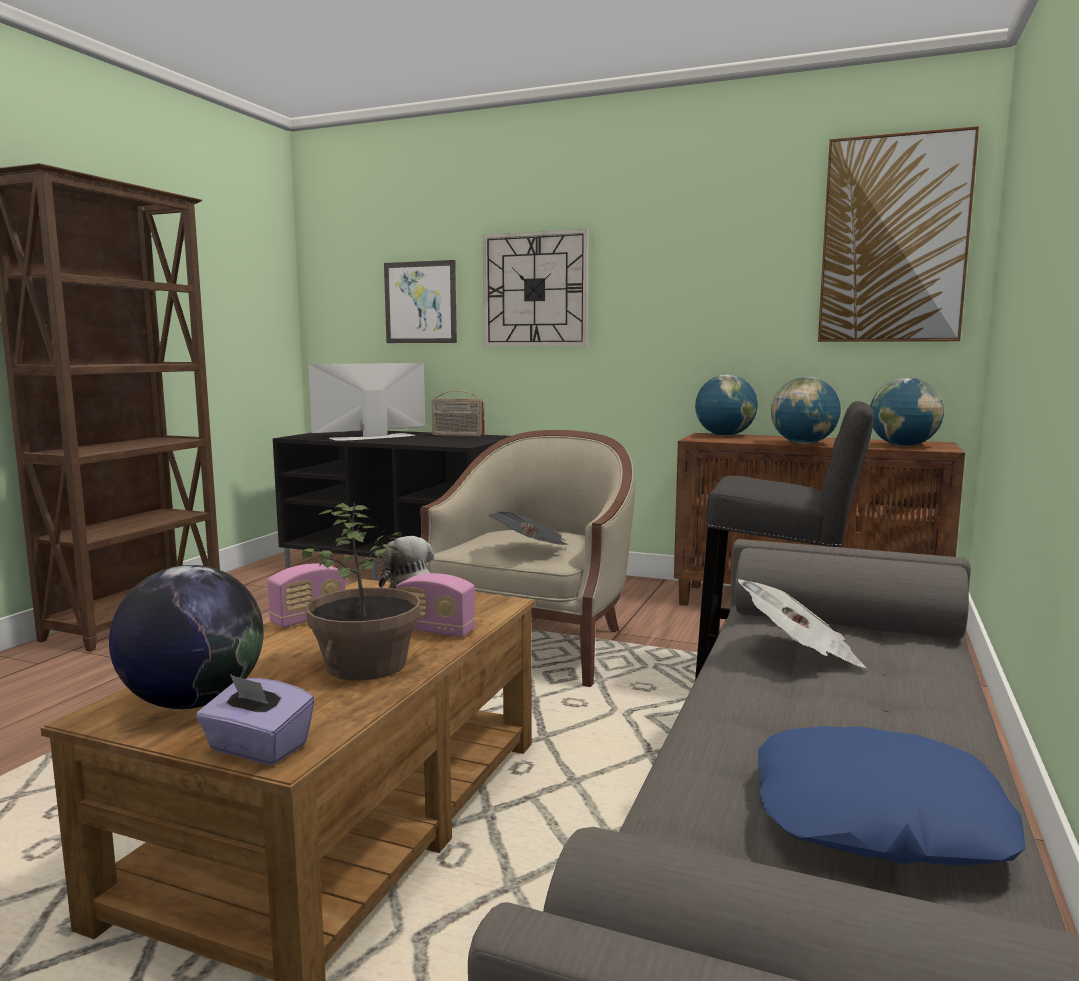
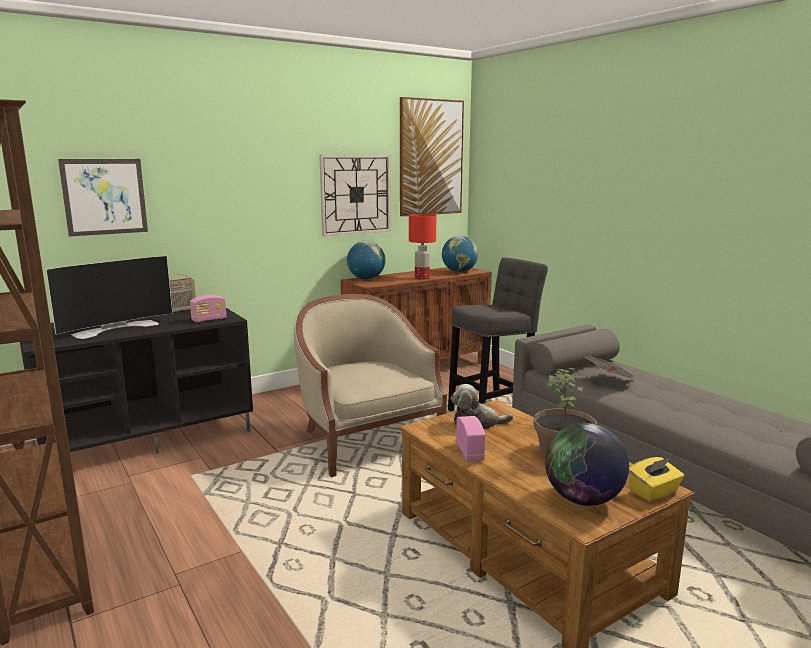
camera: 55 degrees left, 5 degrees up
(257, 748) = (654, 492): purple tissue box -> yellow tissue box
(373, 437) = (116, 328): television -> television turned 135 degrees counterclockwise
(436, 631) = (526, 429): radio -> radio (209, 319)
(531, 550) = (391, 378): newspaper -> none
(535, 290) = (218, 185): wall clock -> wall clock (355, 194)
(803, 443) = (422, 278): globe -> red table lamp
(877, 818) = (746, 416): blue pillow -> none

